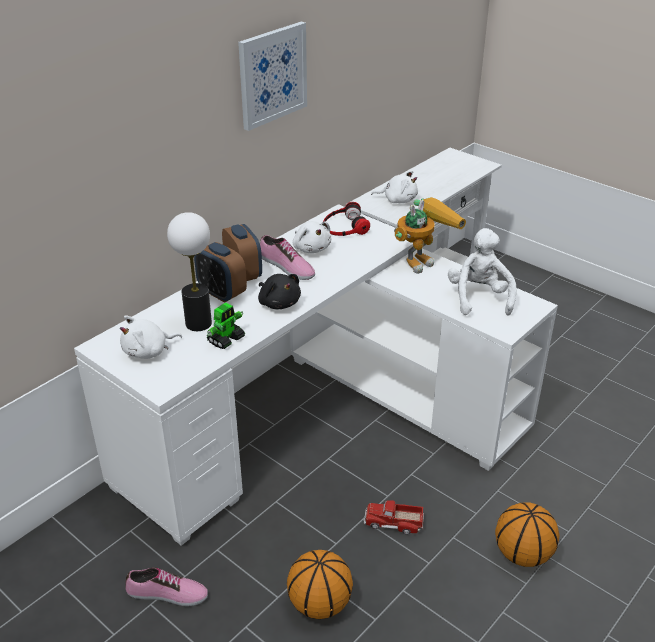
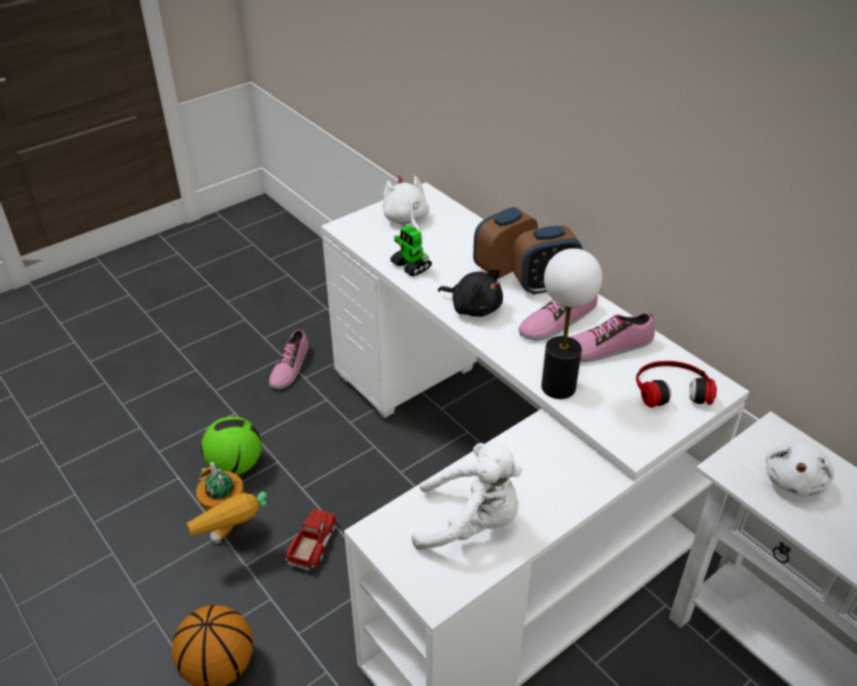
camera: 100 degrees right, 5 degrees up
(198, 324) = (445, 250): table lamp -> table lamp (557, 387)
(272, 75) = (700, 110): picture -> none
(278, 303) = (474, 307): black plush toy -> black plush toy turned 120 degrees counterclockwise
(311, 248) = (605, 347): white plush toy -> shoe
(319, 603) = (236, 465): basketball -> football
(422, 259) = (592, 478): toy robot -> toy robot (231, 536)

